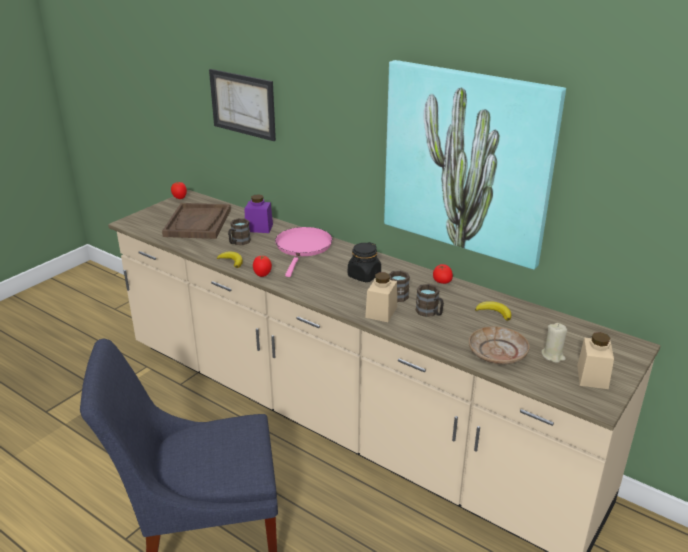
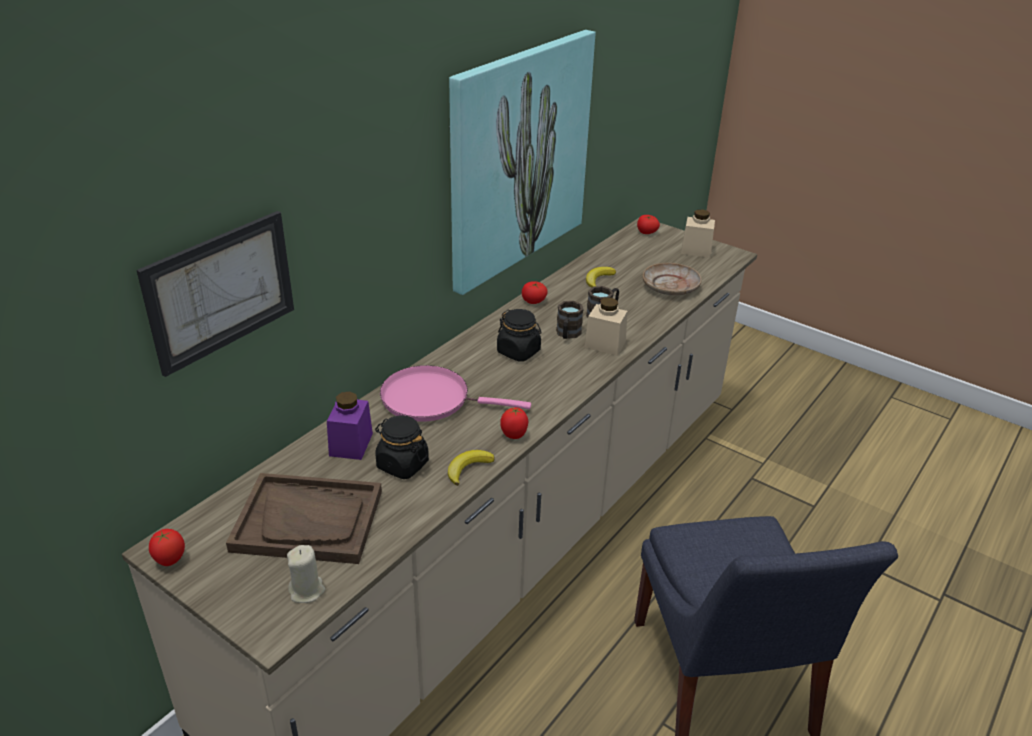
camera: 90 degrees left, 5 degrees up
(238, 242) = (402, 464): brown mug -> black jar
(553, 356) = (669, 262): beige candle -> beige candle (307, 591)
(617, 345) = (646, 232): none -> tomato

